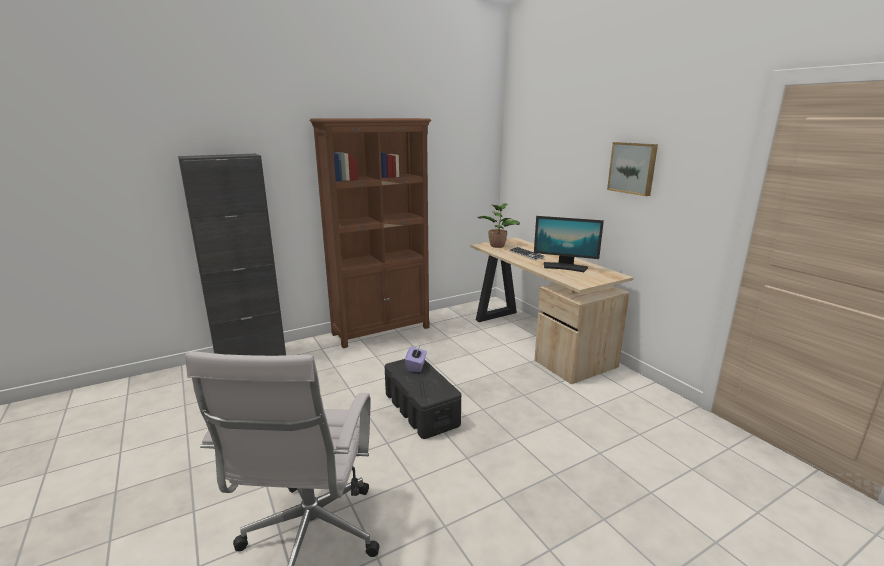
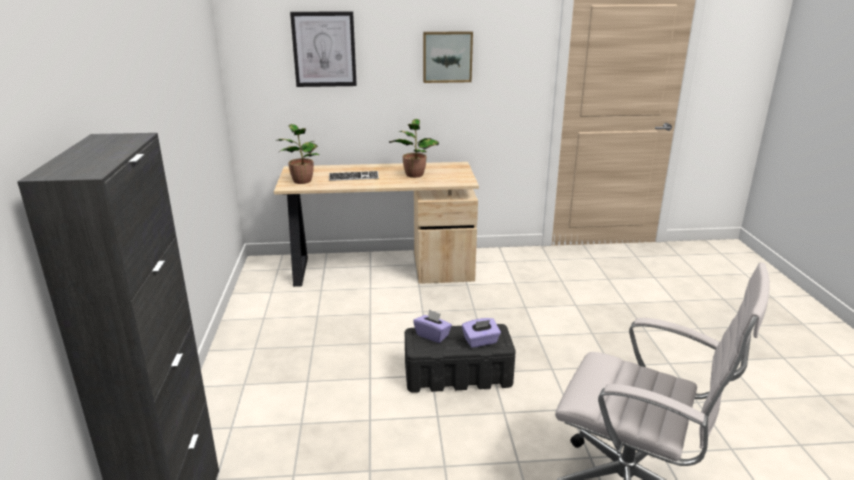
camera: 65 degrees left, 5 degrees up
(382, 330) = (237, 360): brown bookcase -> none
(423, 387) = (480, 341): none -> purple tissue box
(550, 152) = (324, 49): none -> picture
(565, 267) = (414, 174): monitor -> potted plant

